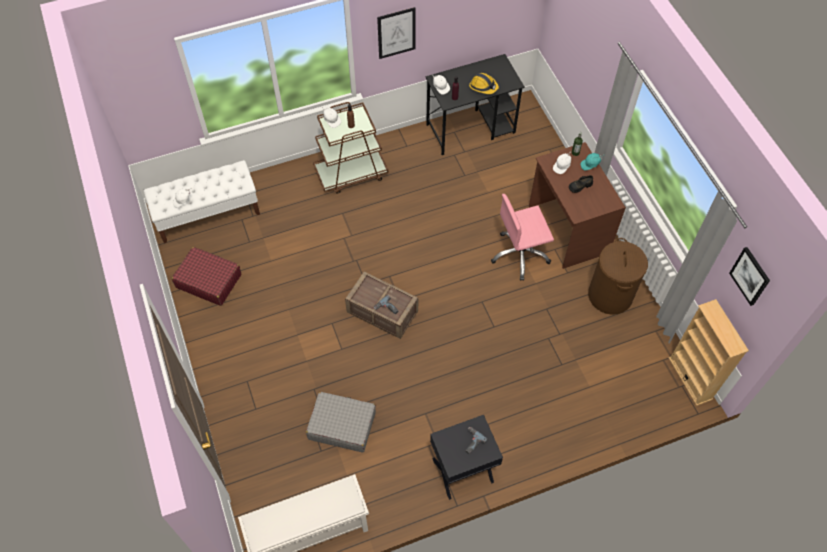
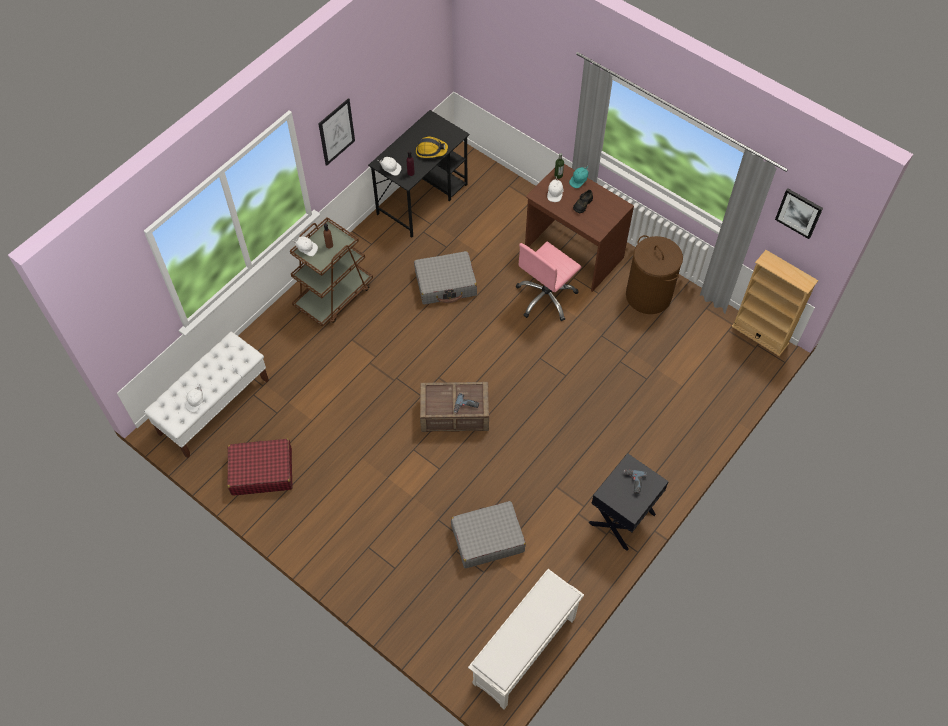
camera: 30 degrees left, 0 degrees up
(445, 204) = (446, 283): none -> grey suitcase

